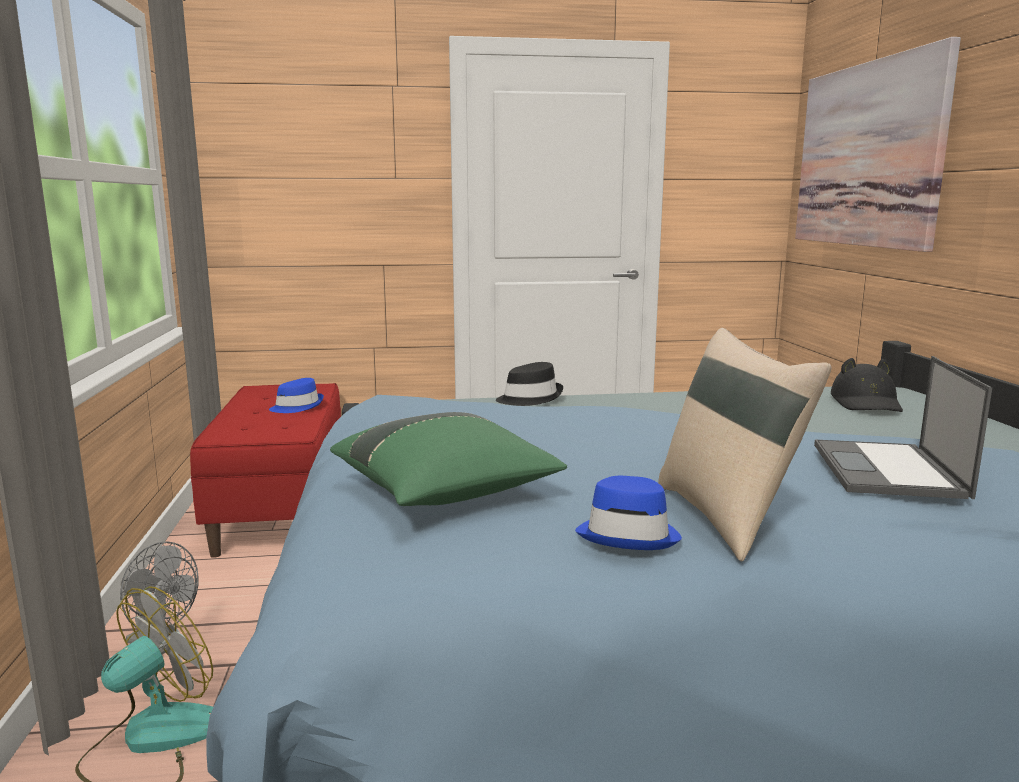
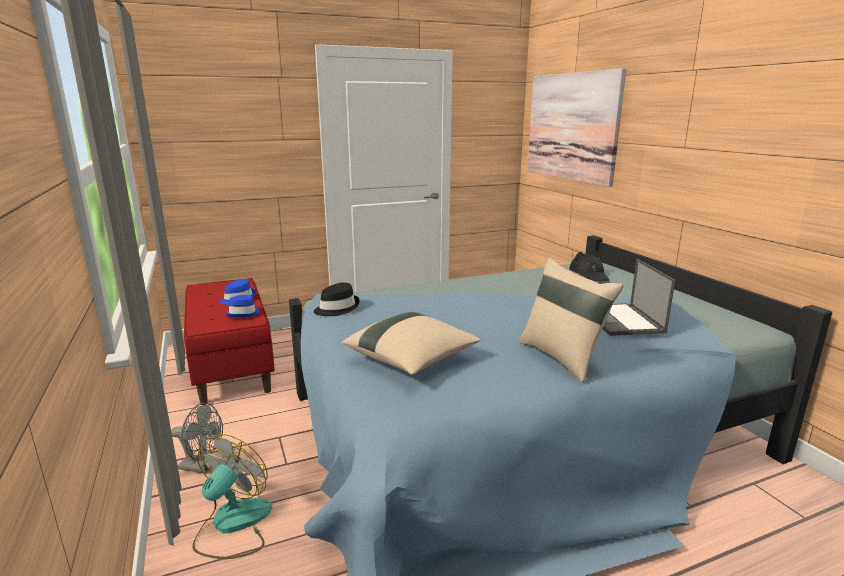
camera: 15 degrees left, 5 degrees up
(446, 493) = (412, 360): green pillow -> beige pillow
(529, 398) = (408, 287): black hat -> black hat (336, 308)
(629, 535) = (523, 374): blue hat -> blue hat (244, 313)

